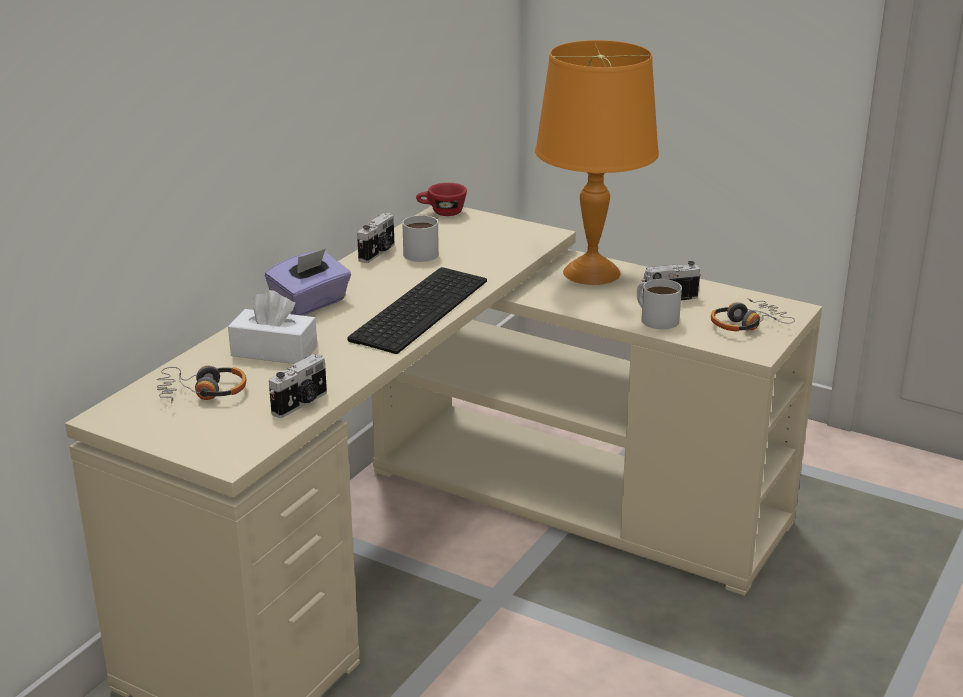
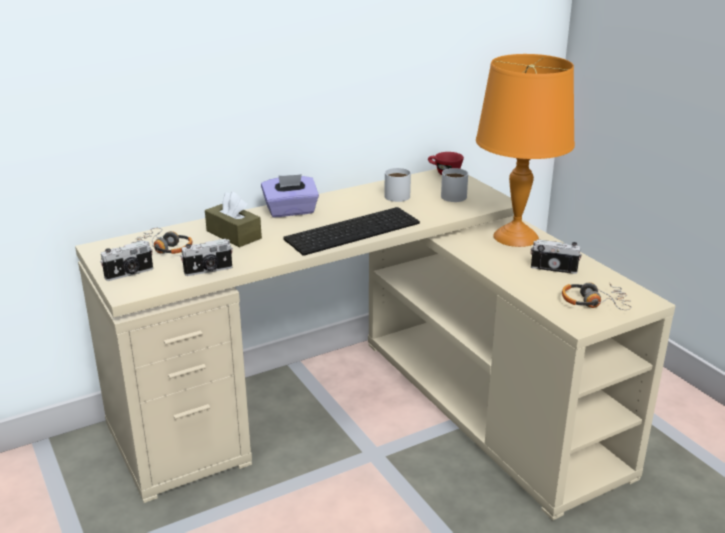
camera: 30 degrees right, 0 degrees up
(274, 351) = (233, 234): white tissue box -> brown tissue box
(378, 253) = (371, 189): camera -> camera (129, 274)
(654, 317) = (526, 279): white mug -> white mug (452, 194)

